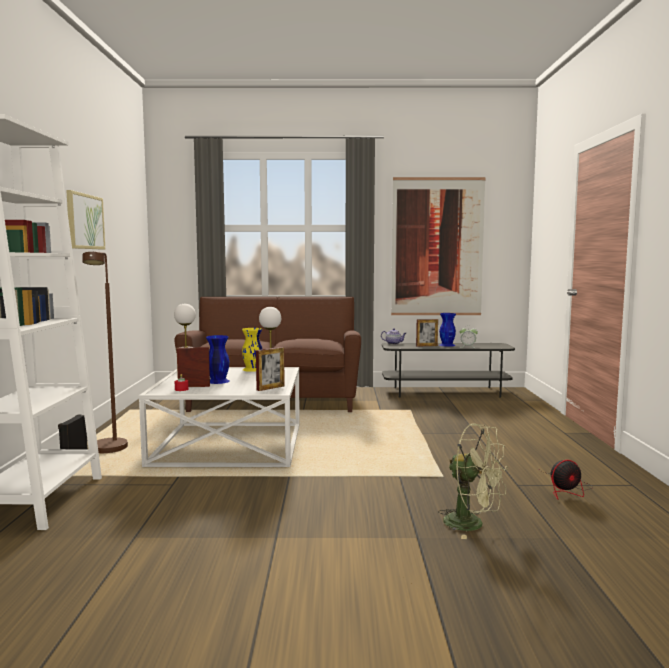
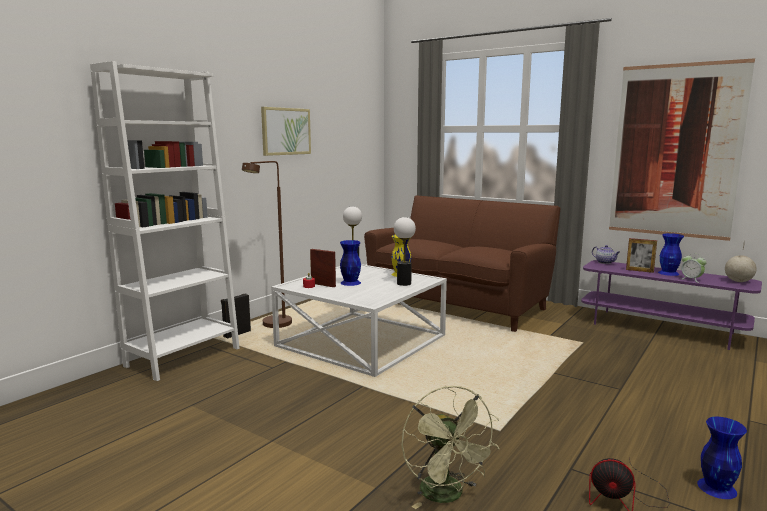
camera: 35 degrees right, 5 degrees up
(270, 388) = (374, 298): picture frame -> none
(446, 392) = (662, 329): grey tv stand -> purple tv stand
(494, 345) = (738, 281): none -> globe
(599, 470) = (716, 487): none -> blue vase

